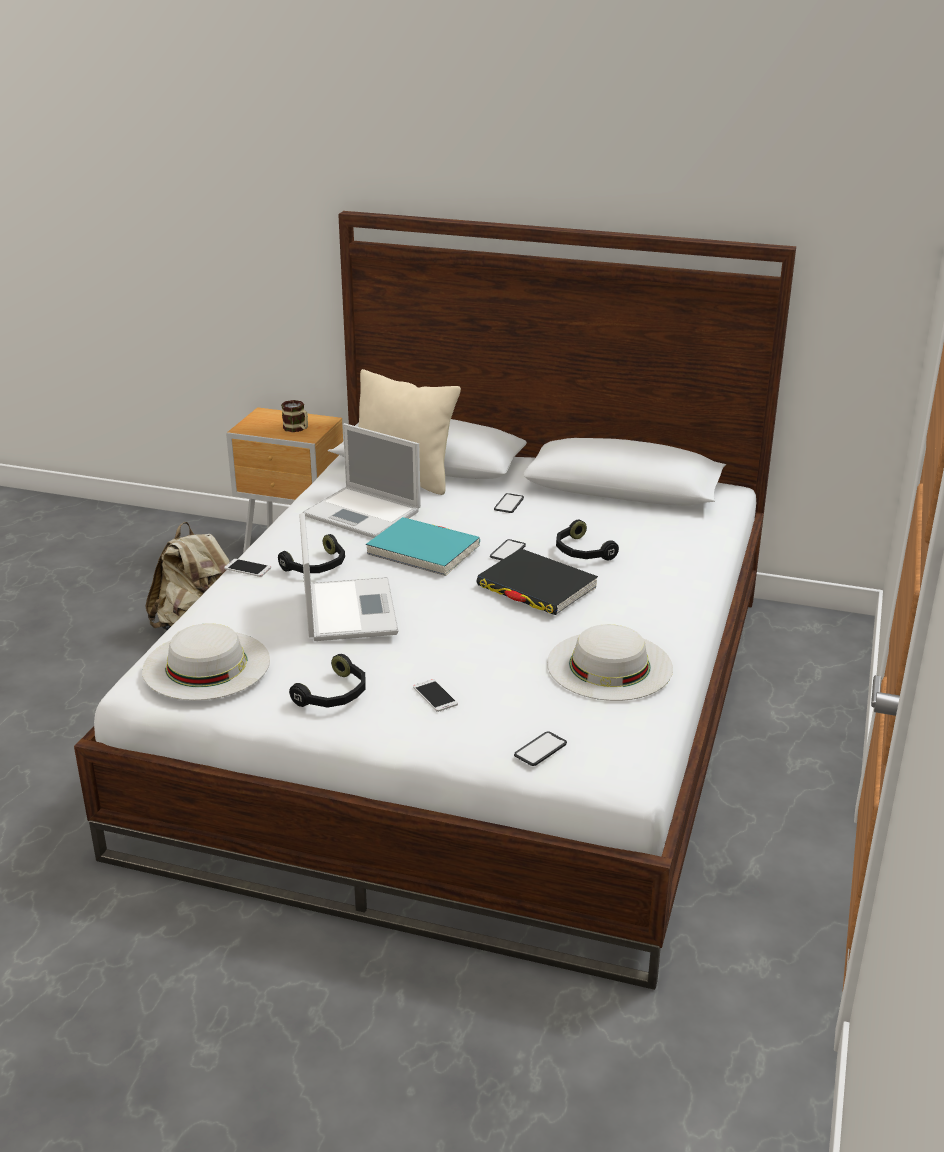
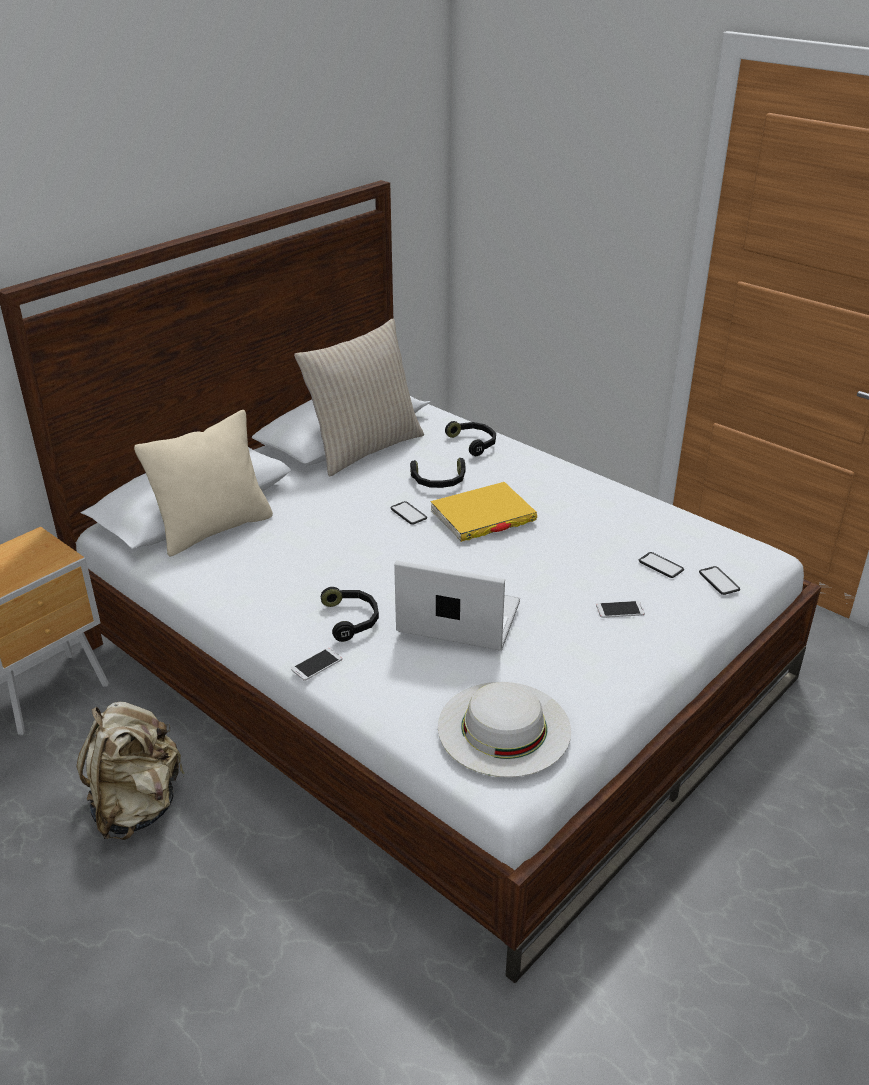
camera: 65 degrees left, 5 degrees up
(297, 429) = (34, 559): mug -> none
(335, 695) = (593, 661): black headphones -> black headphones (474, 443)
(364, 513) = (266, 568): laptop -> none
(423, 551) = (374, 553): turquoise book -> none
(509, 504) = (322, 490): phone -> phone (661, 565)
(536, 587) = (483, 516): black book -> yellow book
(606, 502) = (364, 448): none -> beige pillow
(609, 665) = (620, 520): white hat -> none

